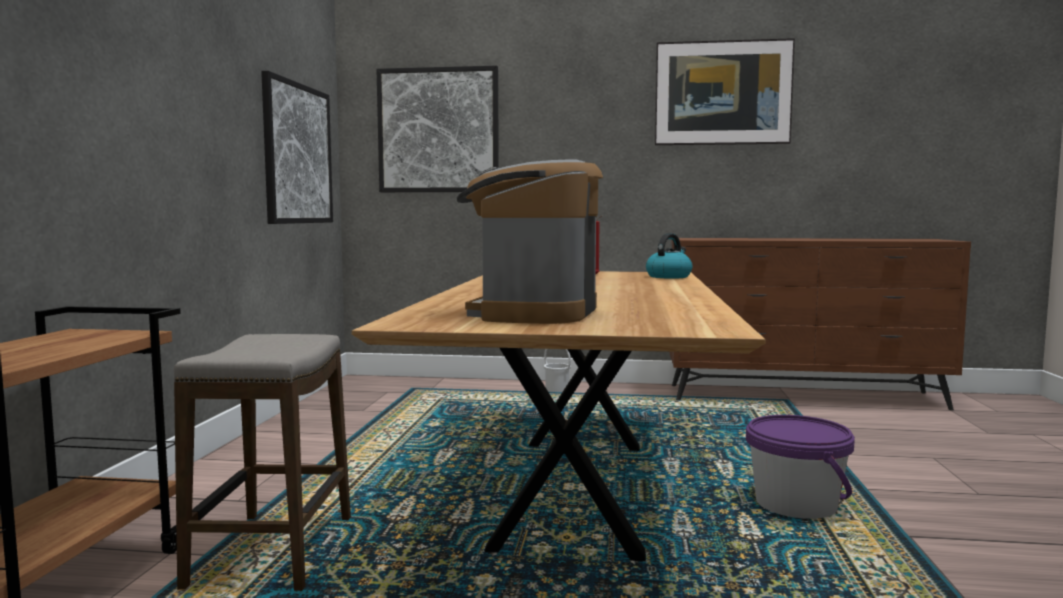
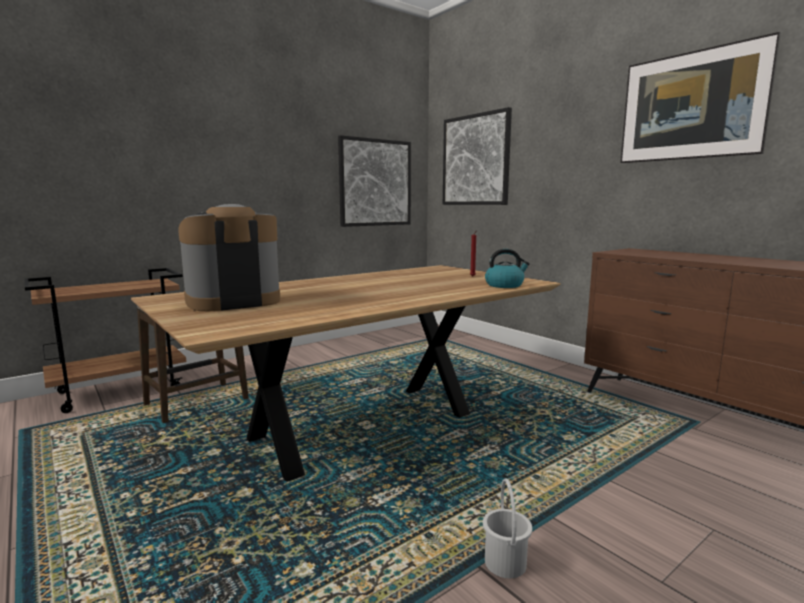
camera: 45 degrees right, 5 degrees up
(557, 390) = (518, 360): white bucket -> white bucket (506, 562)
(796, 504) = (463, 499): purple bucket -> none

